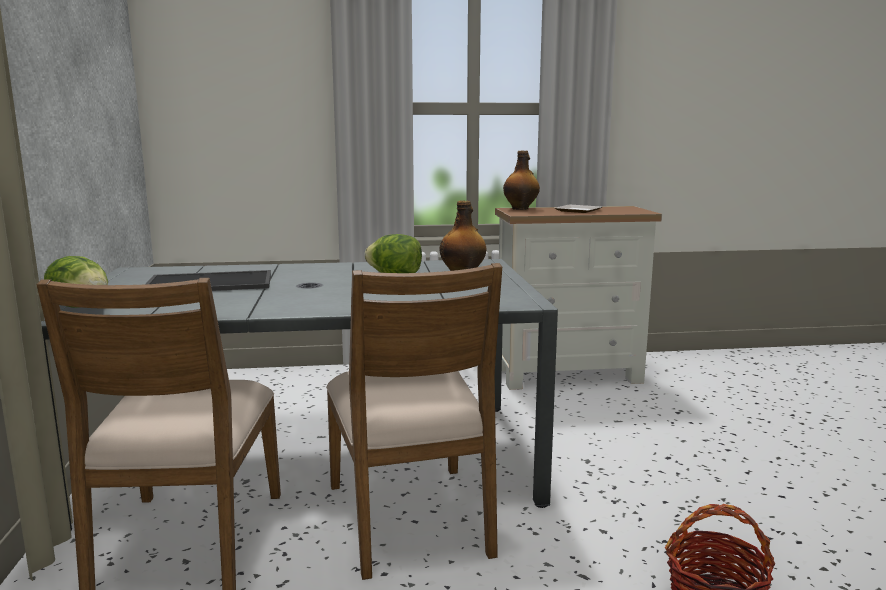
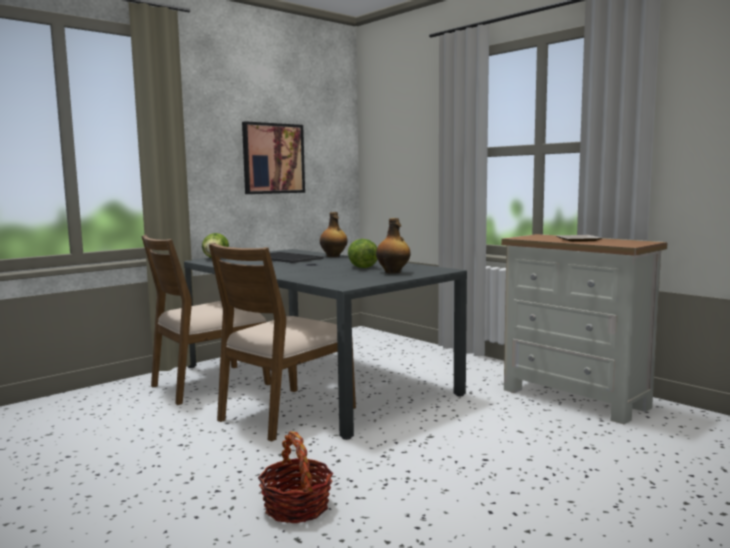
camera: 55 degrees right, 5 degrees down
(76, 103) = (273, 158): none -> picture
(521, 208) = (547, 235): bottle -> bottle (333, 256)

